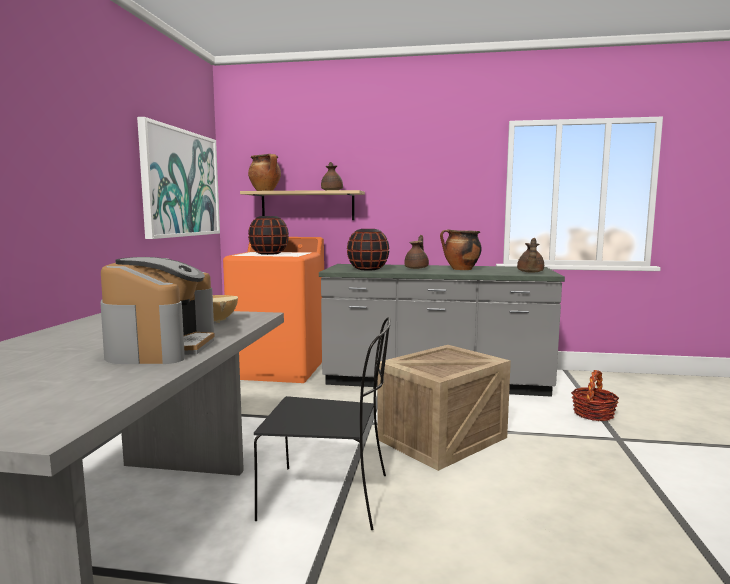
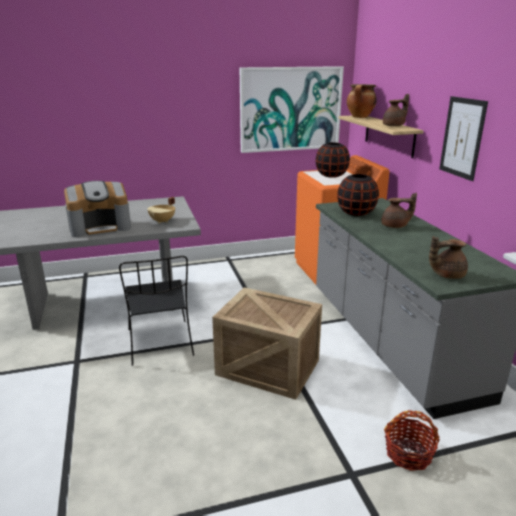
camera: 65 degrees right, 15 degrees up
(420, 189) = (462, 138): none -> picture
(460, 269) = (414, 243): cooking pot -> none

